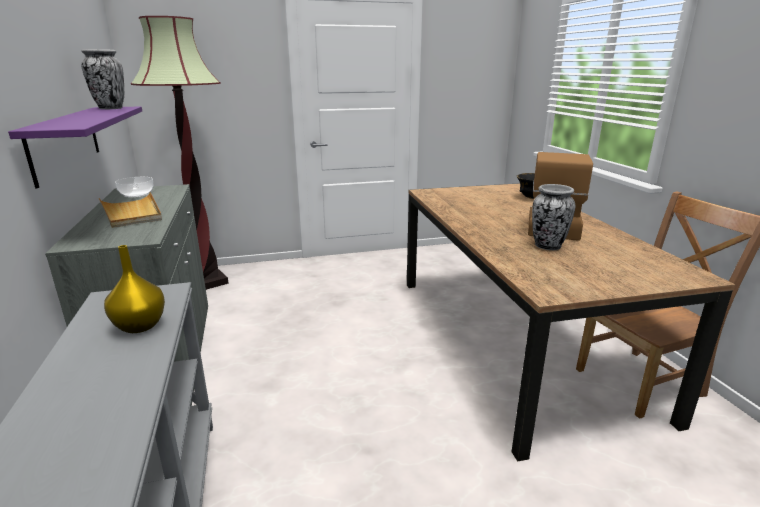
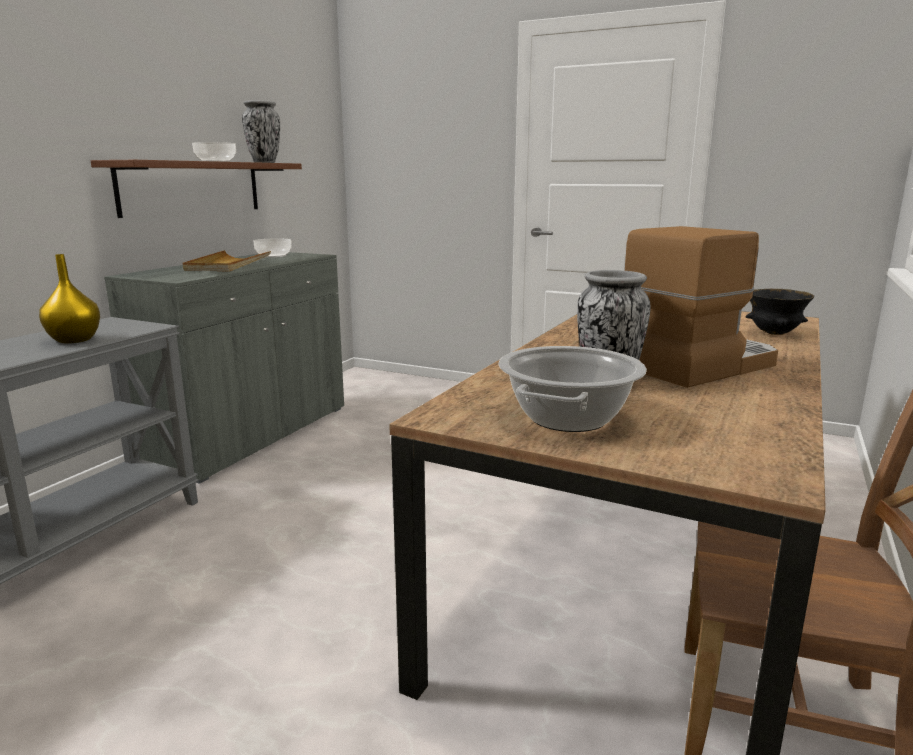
camera: 40 degrees right, 5 degrees down
(65, 142) = (192, 187): purple shelf -> brown shelf
(93, 114) = (216, 161): none -> bowl
(206, 282) = (379, 386): floor lamp -> none
(588, 273) = (568, 418): none -> cooking pot

